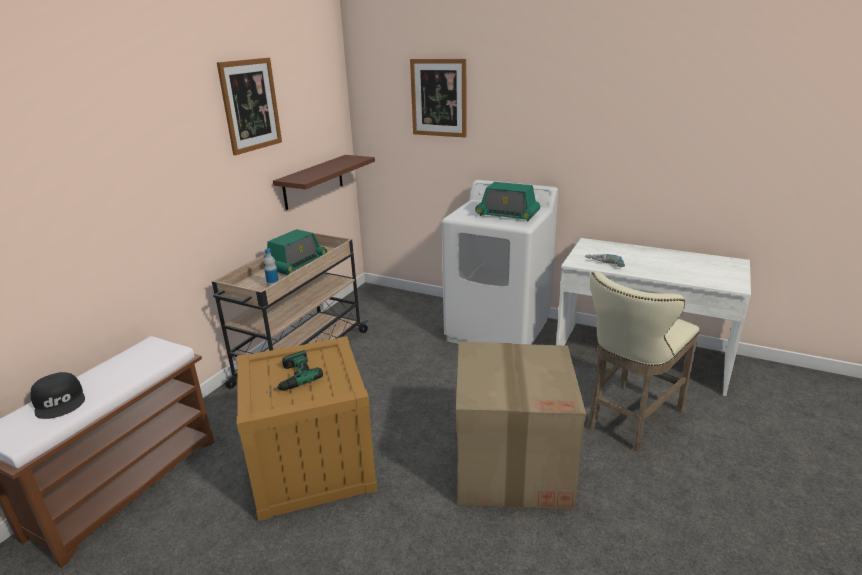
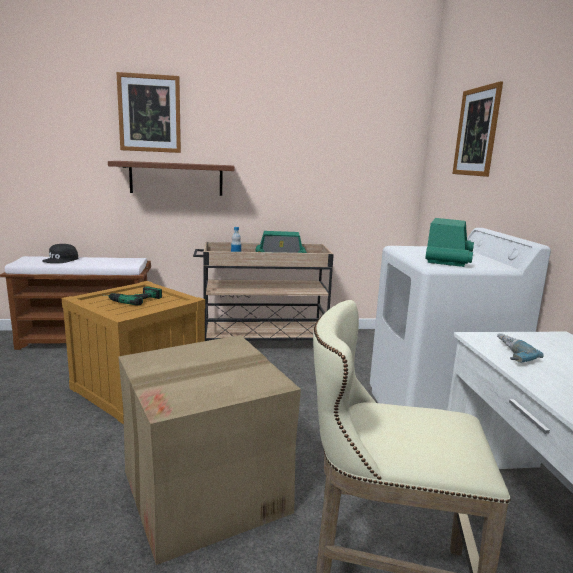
camera: 55 degrees right, 10 degrees down
(250, 105) = (291, 121): picture -> picture (149, 113)
(313, 181) = (352, 205): brown shelf -> brown shelf (176, 178)
(507, 215) = (448, 258): radio -> radio turned 150 degrees counterclockwise

